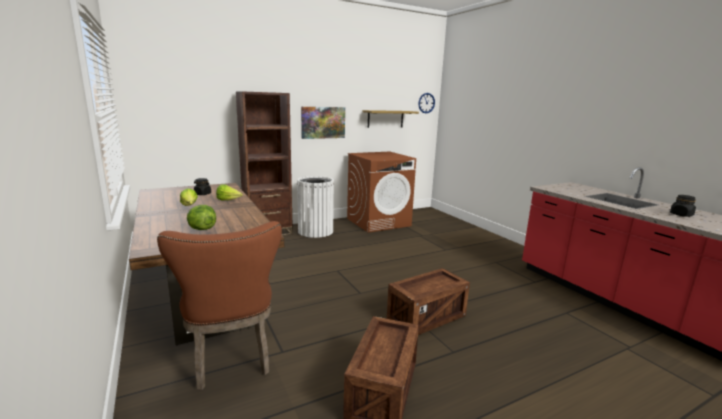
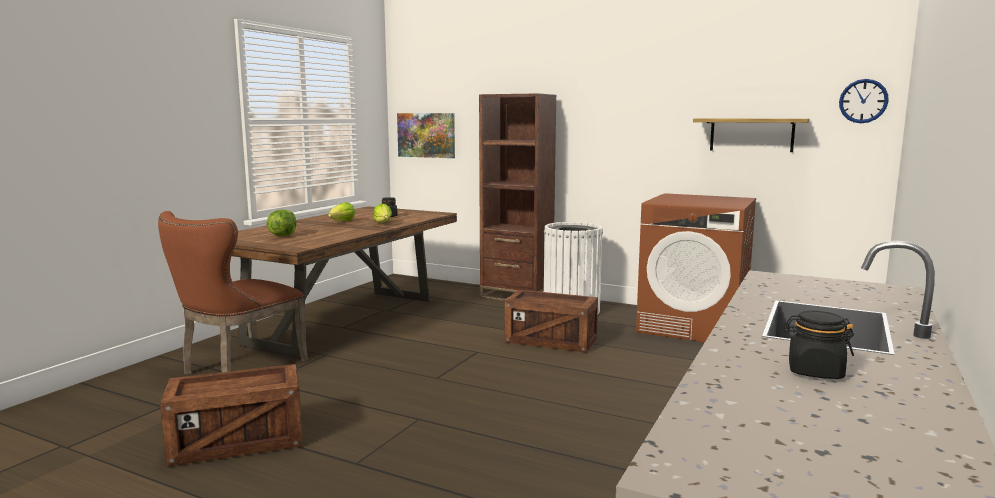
camera: 55 degrees right, 5 degrees down
(323, 122) = (624, 139): picture -> picture (426, 135)
(426, 317) = (427, 428): crate -> crate (551, 341)

